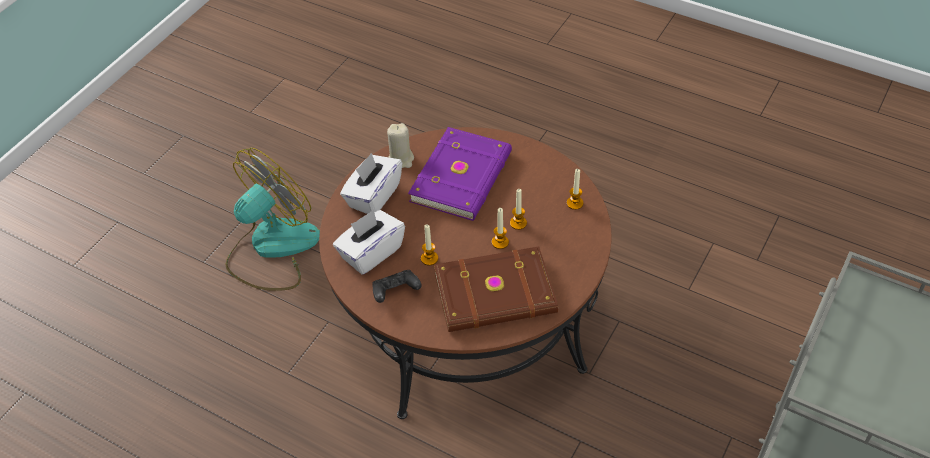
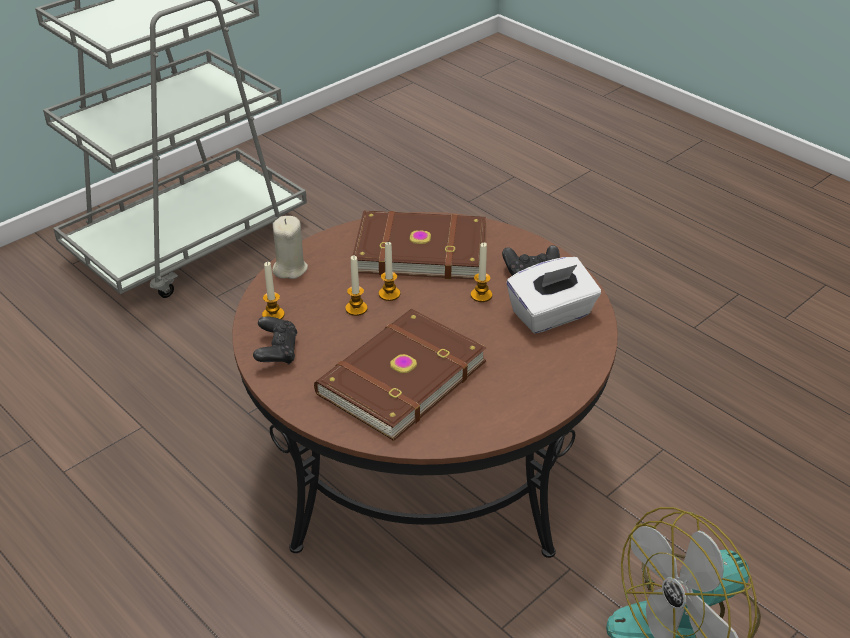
camera: 165 degrees left, 10 degrees down
(373, 196) = (533, 380): white tissue box -> none
(401, 159) = (479, 422): beige candle -> beige candle (290, 269)
(463, 177) = (399, 377): purple book -> brown book
(553, 176) = (277, 352): none -> black game controller

